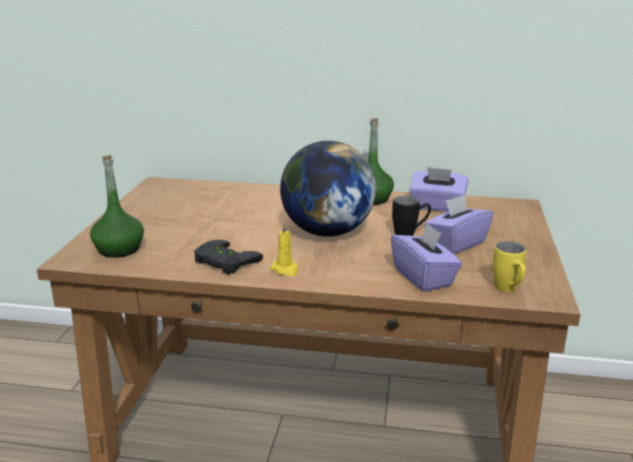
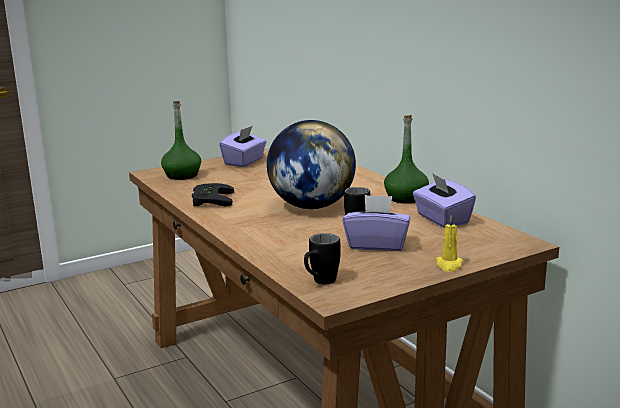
camera: 50 degrees right, 5 degrees down
(285, 270) = (227, 215): yellow candle -> yellow candle (449, 265)
(423, 277) = (290, 252): purple tissue box -> purple tissue box (244, 162)
(508, 290) = (320, 282): yellow mug -> black mug

